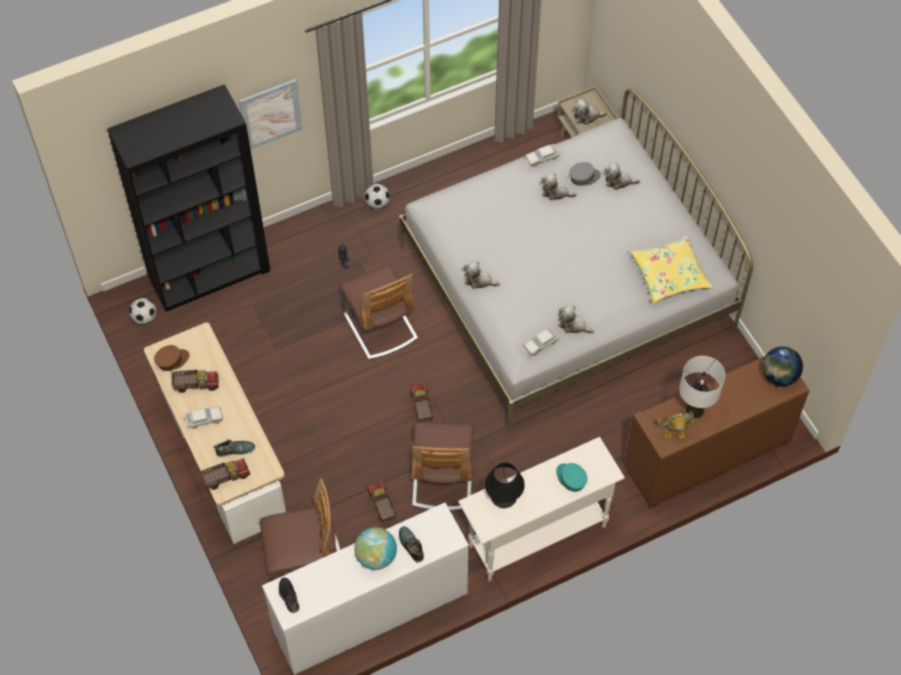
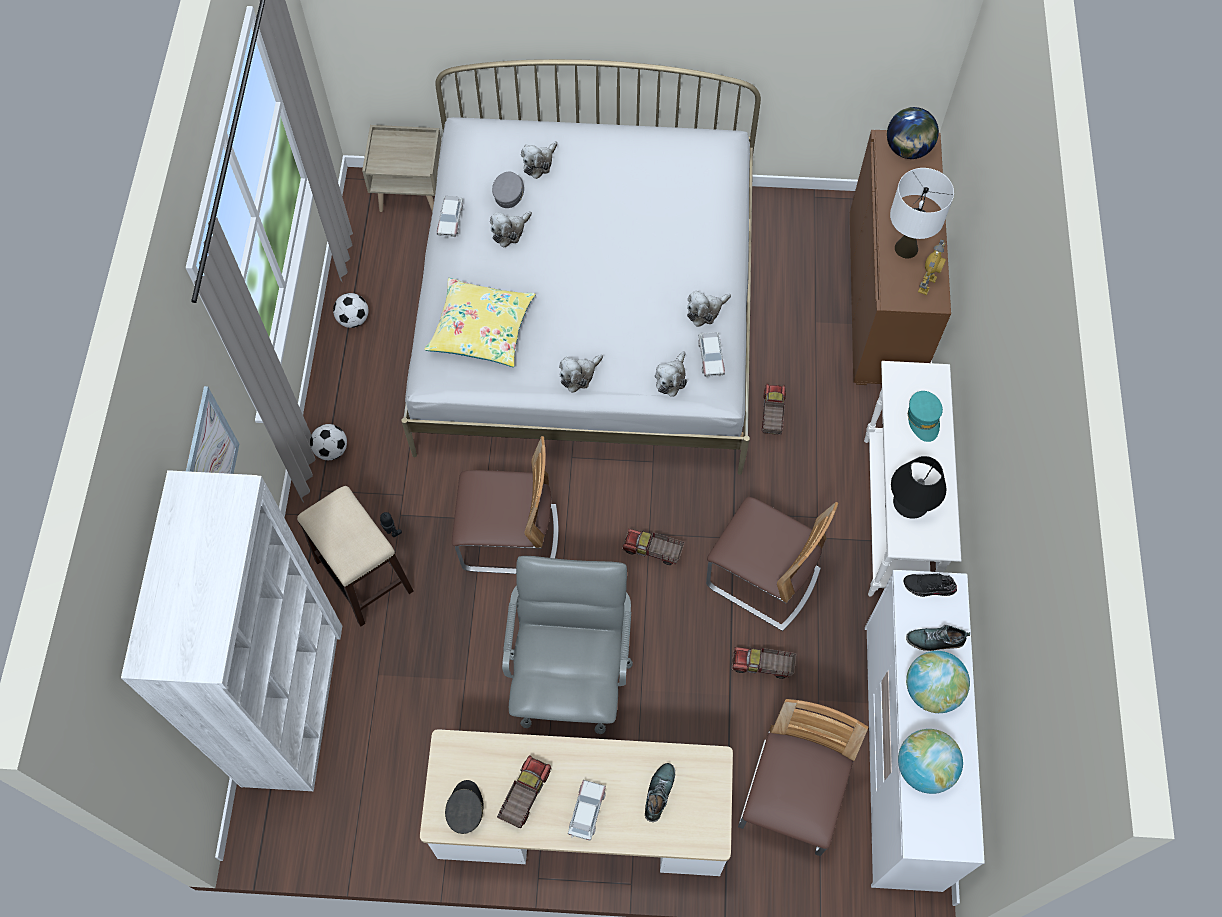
camera: 60 degrees left, 5 degrees up
(144, 318) = (304, 824): football -> football (353, 319)
(172, 360) = (465, 809): brown cap -> grey cap
(210, 273) = (293, 703): black bookcase -> white bookcase
(225, 477) = (694, 826): toy truck -> toy truck (771, 414)
(288, 596) = (937, 831): black shoe -> black shoe (928, 587)
(308, 264) = (363, 575): none -> stool
(310, 403) = (570, 676): none -> grey office chair
(323, 573) = (923, 768): none -> globe
(571, 479) = (923, 419): turquoise cap -> turquoise cap turned 90 degrees counterclockwise
(587, 116) = (405, 157): plush toy -> plush toy (671, 378)
(669, 274) = (698, 183): yellow pillow -> yellow pillow (481, 329)

